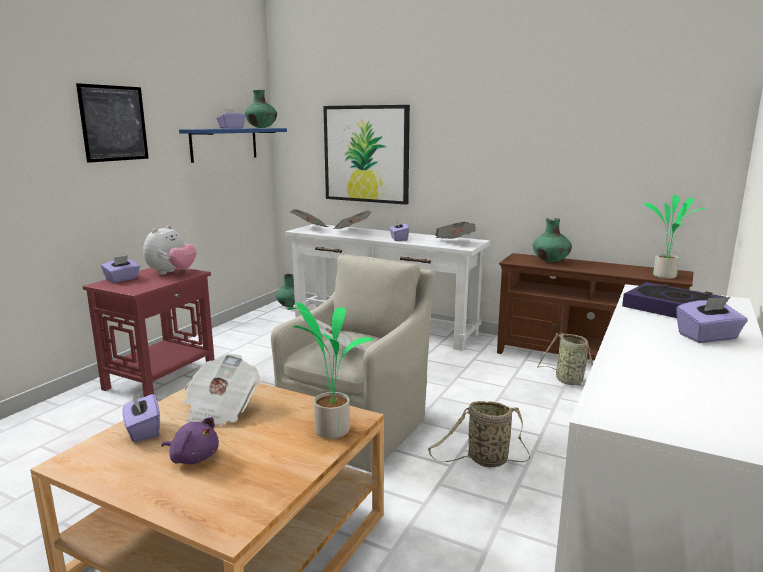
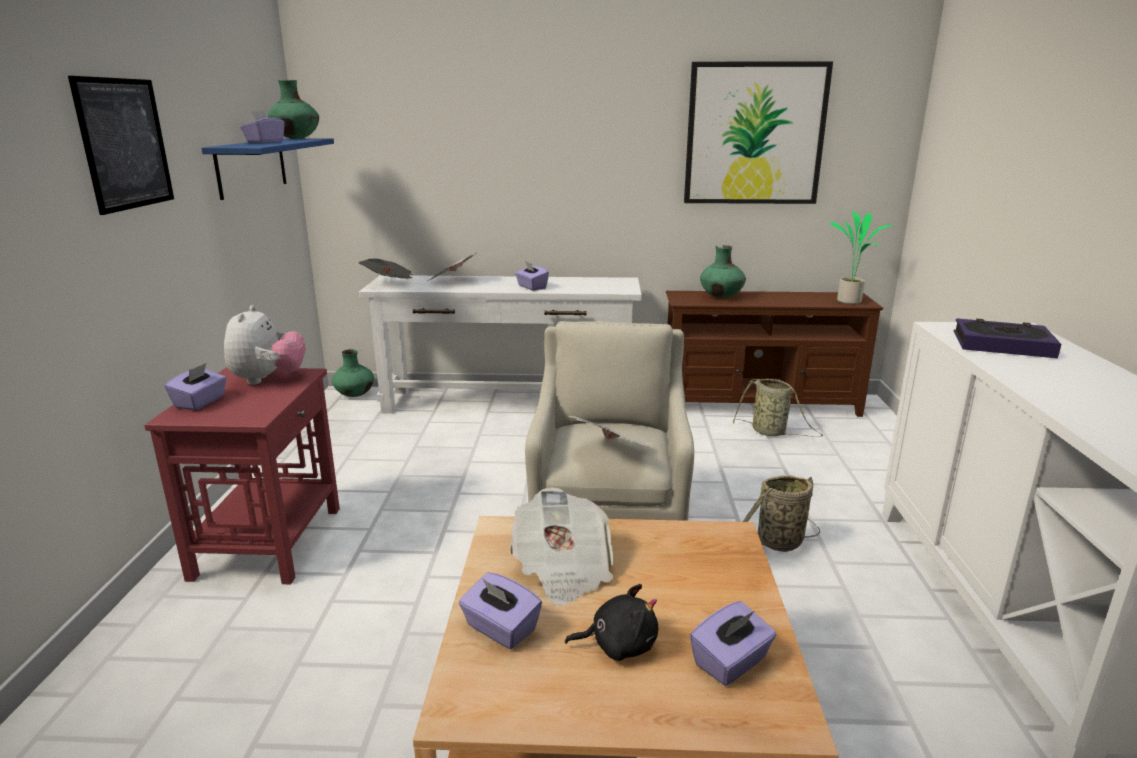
camera: 25 degrees left, 5 degrees up
(193, 457) = (618, 645): purple plush toy -> black plush toy
(331, 429) = (725, 557): potted plant -> none
(366, 154) = (458, 173): picture -> picture (754, 134)
(454, 242) = (604, 285): newspaper -> none
(708, 337) = (1082, 372): purple tissue box -> purple tissue box (731, 662)

